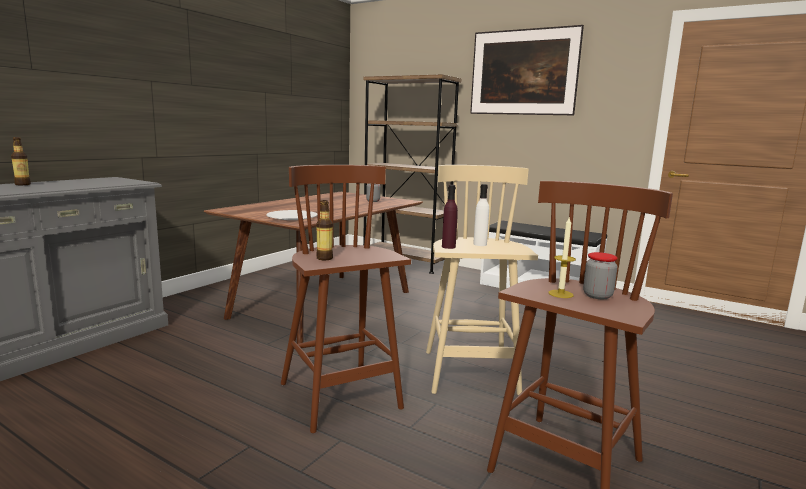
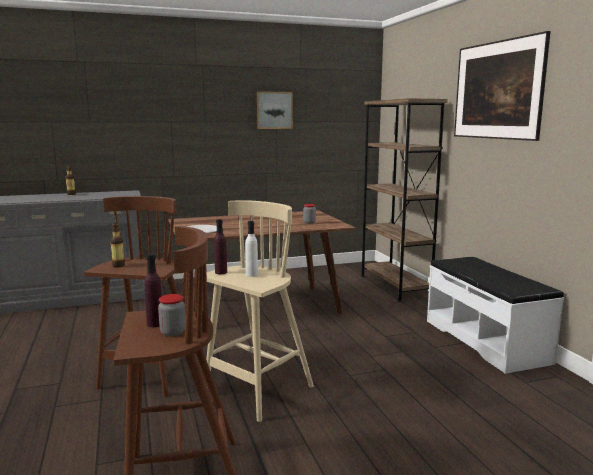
camera: 40 degrees right, 0 degrees up
(264, 78) = (274, 110): none -> picture
(560, 294) = (155, 324): candle -> purple bottle

